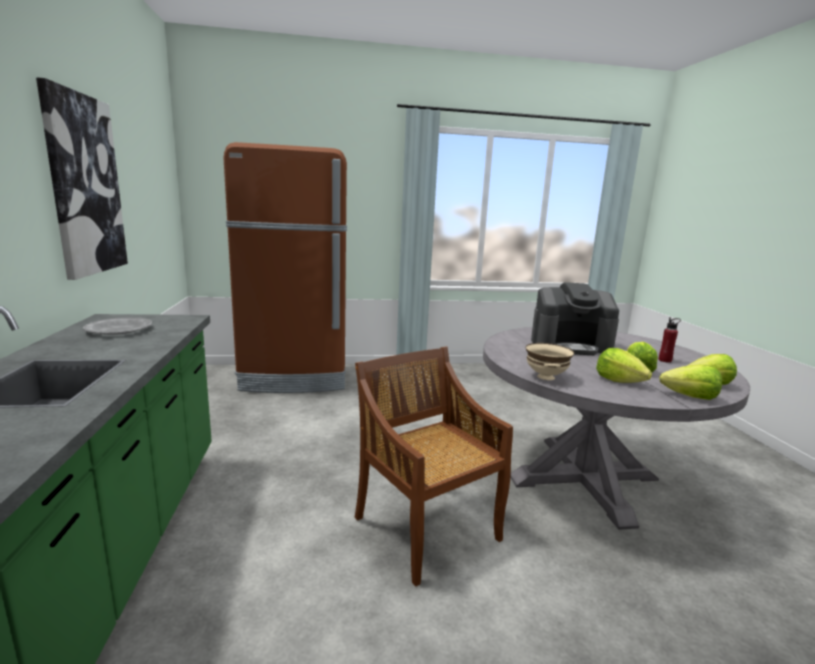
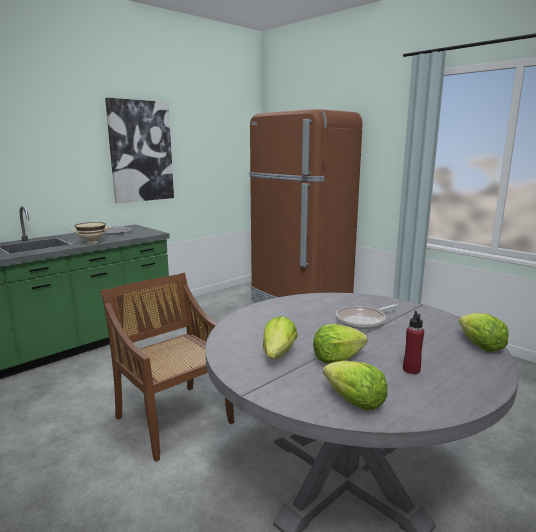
camera: 55 degrees right, 0 degrees up
(425, 526) = (173, 419): brown chair -> brown chair turned 60 degrees counterclockwise
(546, 377) = (236, 327): beige bowl -> beige bowl (92, 242)
(570, 345) = (363, 321): coffee machine -> frying pan
(690, 397) = (283, 393): lettuce -> lettuce (480, 345)

